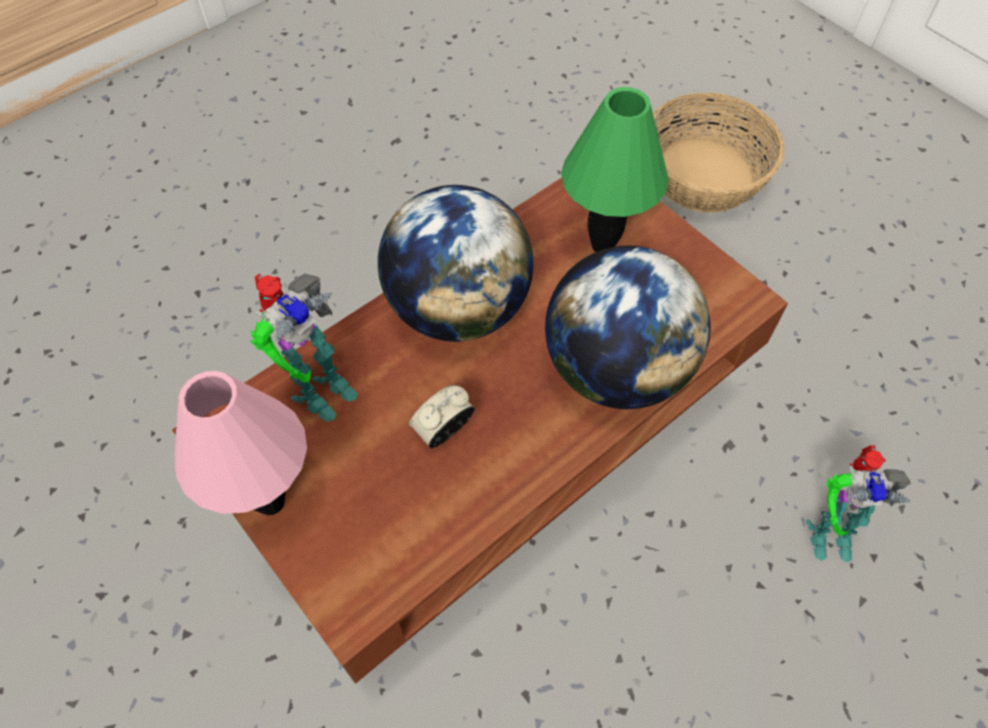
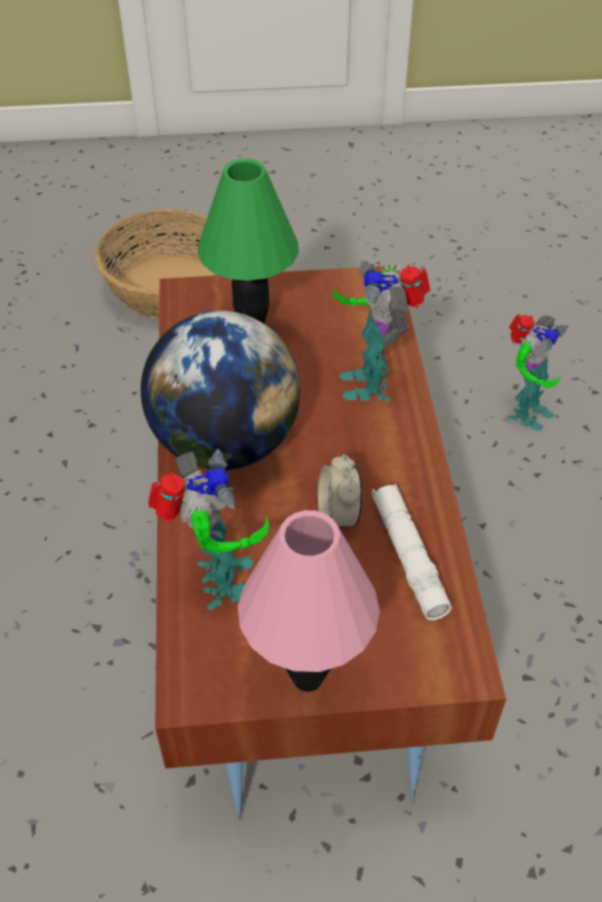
camera: 55 degrees left, 10 degrees down
(439, 508) = (408, 556): none -> white flashlight
(615, 369) = (372, 382): globe -> toy robot

